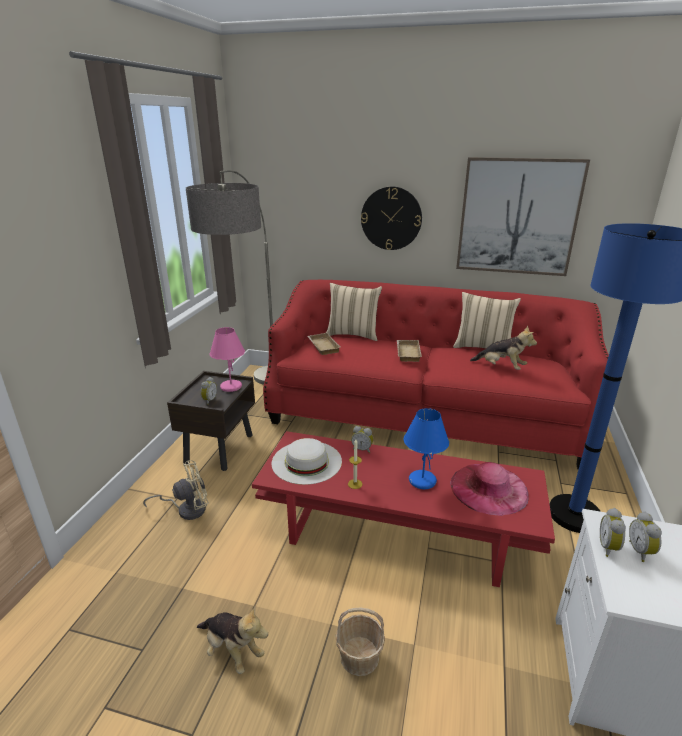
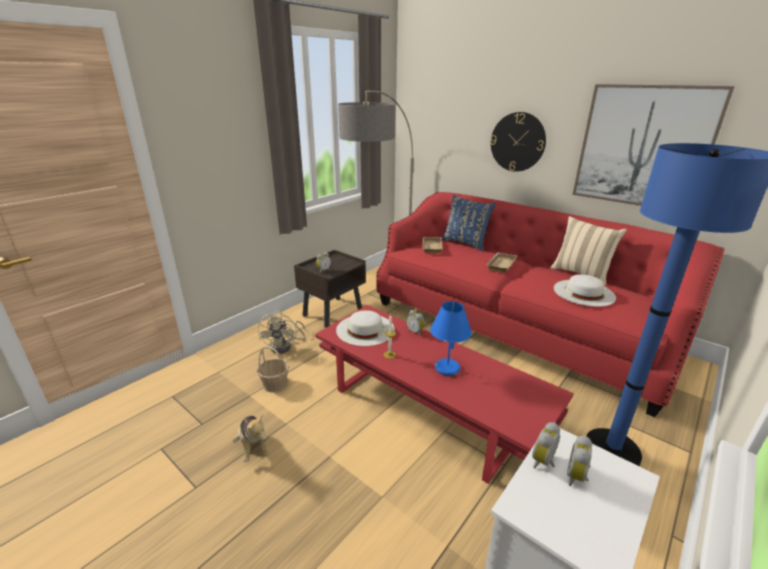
camera: 25 degrees right, 0 degrees up
(187, 509) = (285, 346): beige fan -> beige fan turned 90 degrees clockwise
(230, 387) = (345, 264): pink table lamp -> none
(353, 334) = (465, 243): beige pillow -> blue pillow
(359, 656) = (334, 486): basket -> basket (275, 383)
(489, 488) = (504, 391): pink hat -> none
(501, 367) = (584, 292): plush toy -> white hat

